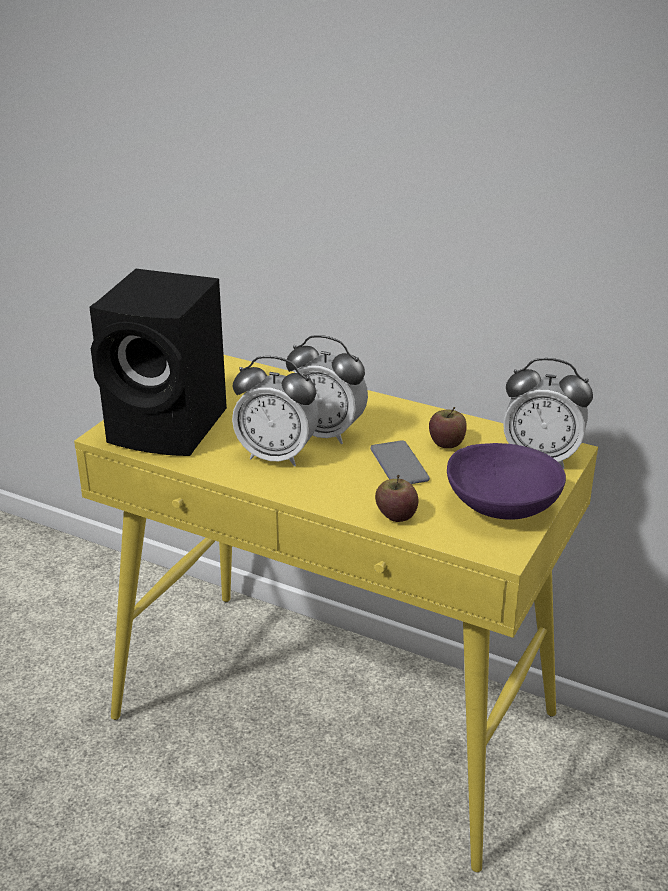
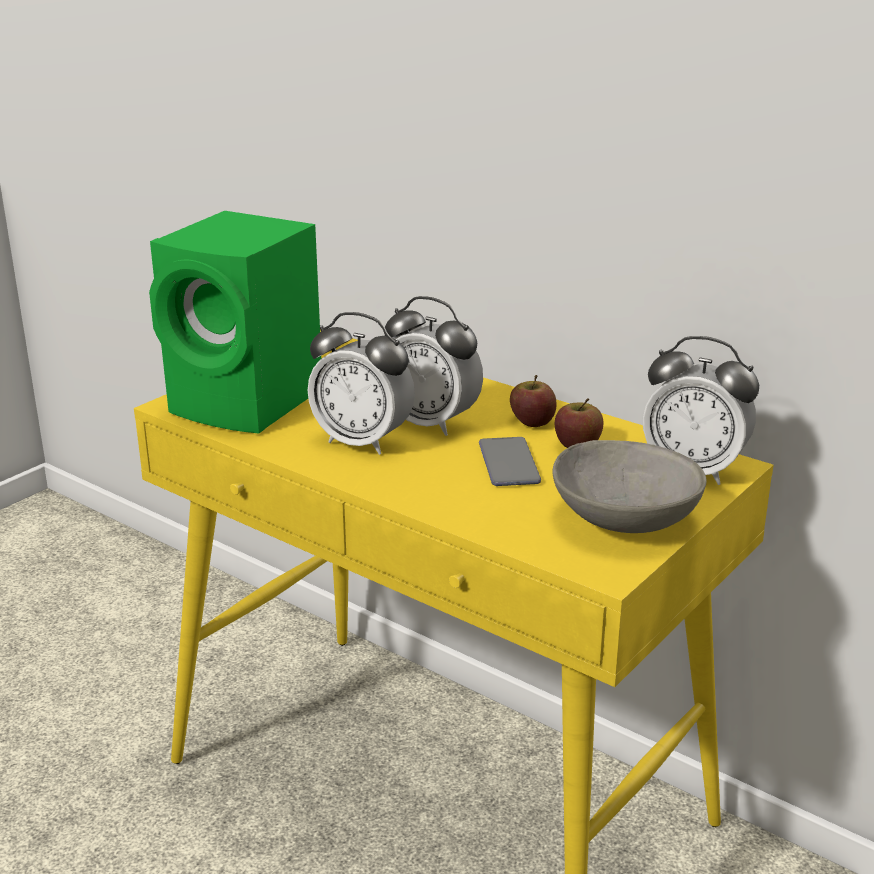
camera: 10 degrees right, 5 degrees down
(171, 428) = (250, 403): black speaker -> green speaker
(396, 515) = (484, 517): apple -> apple (532, 422)
(501, 507) = (623, 520): purple bowl -> grey bowl

